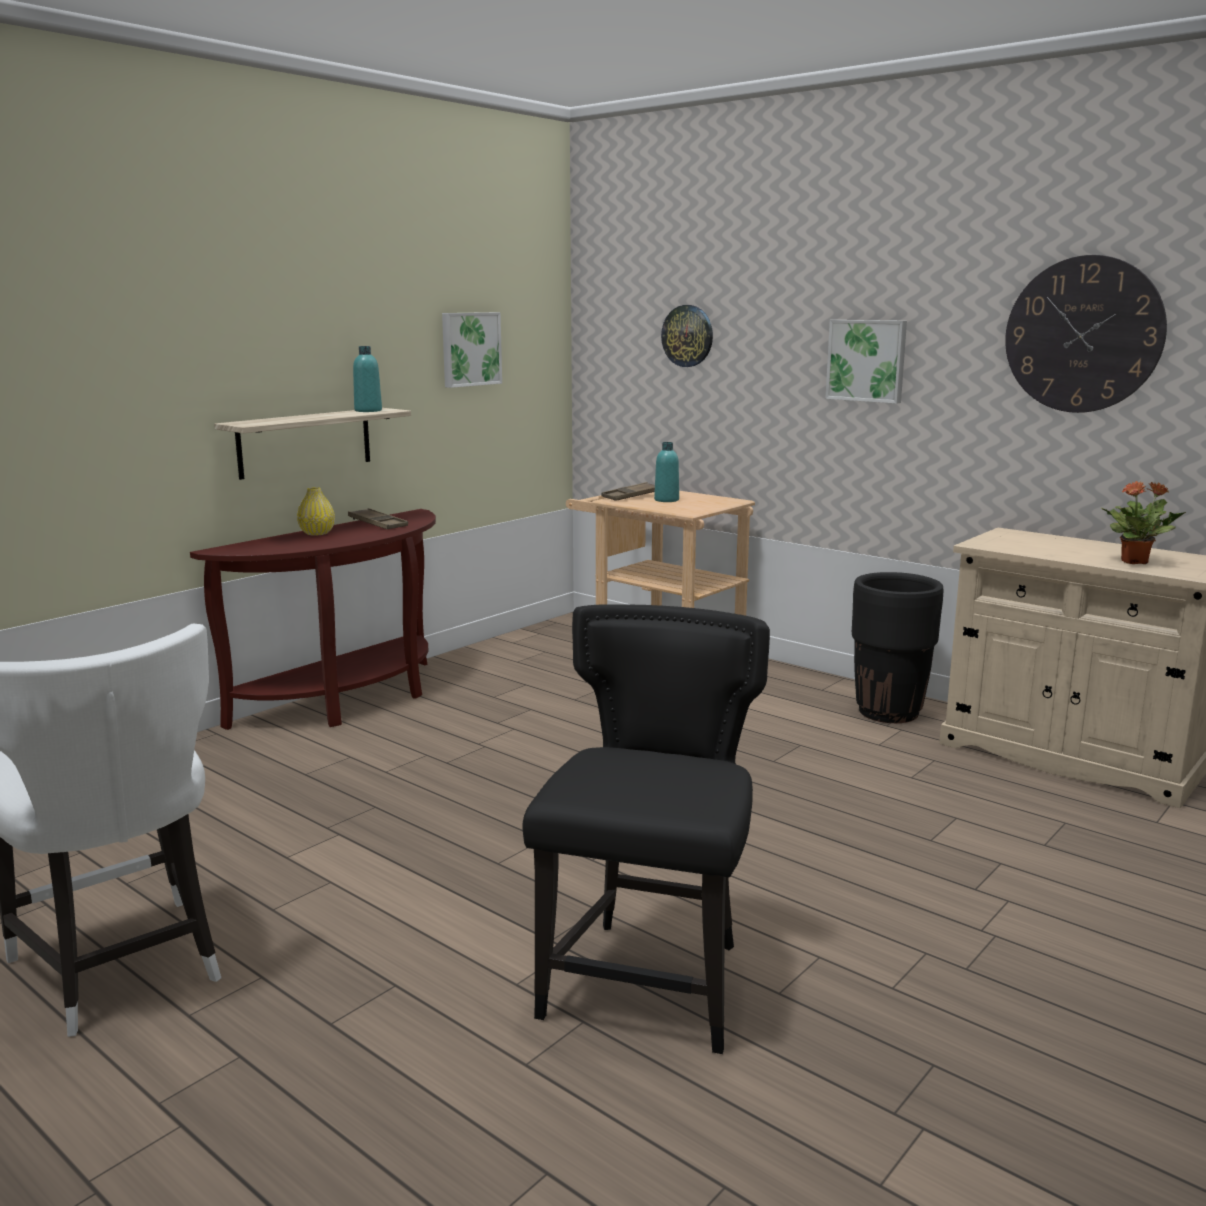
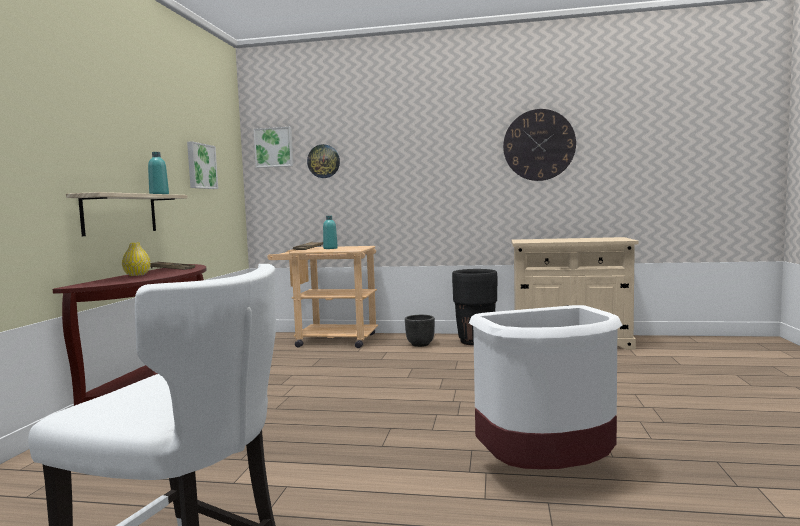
camera: 30 degrees left, 10 degrees down
(650, 980) = (549, 472): black chair -> white trash can
(787, 696) = (420, 344): none -> black planter
(867, 360) = (432, 165): picture -> picture (274, 147)
(1135, 562) = (593, 239): potted plant -> none

